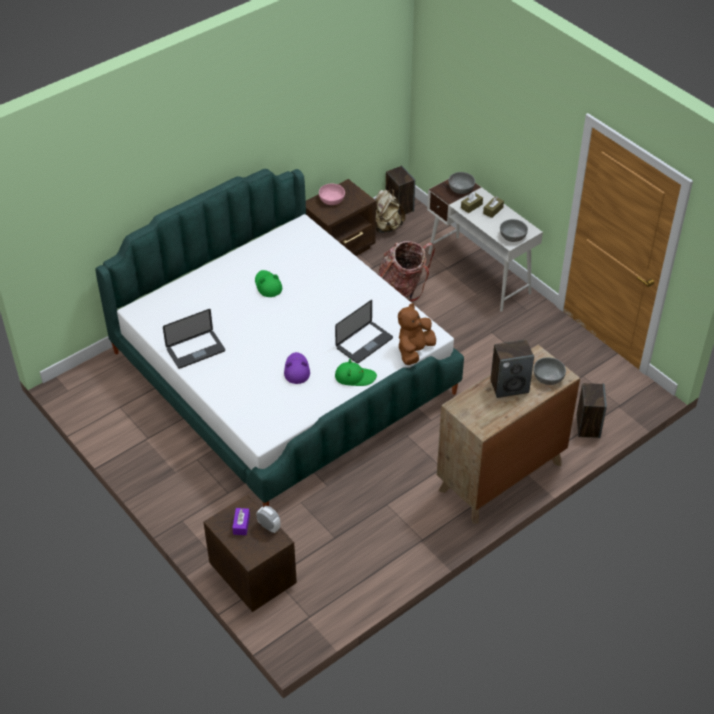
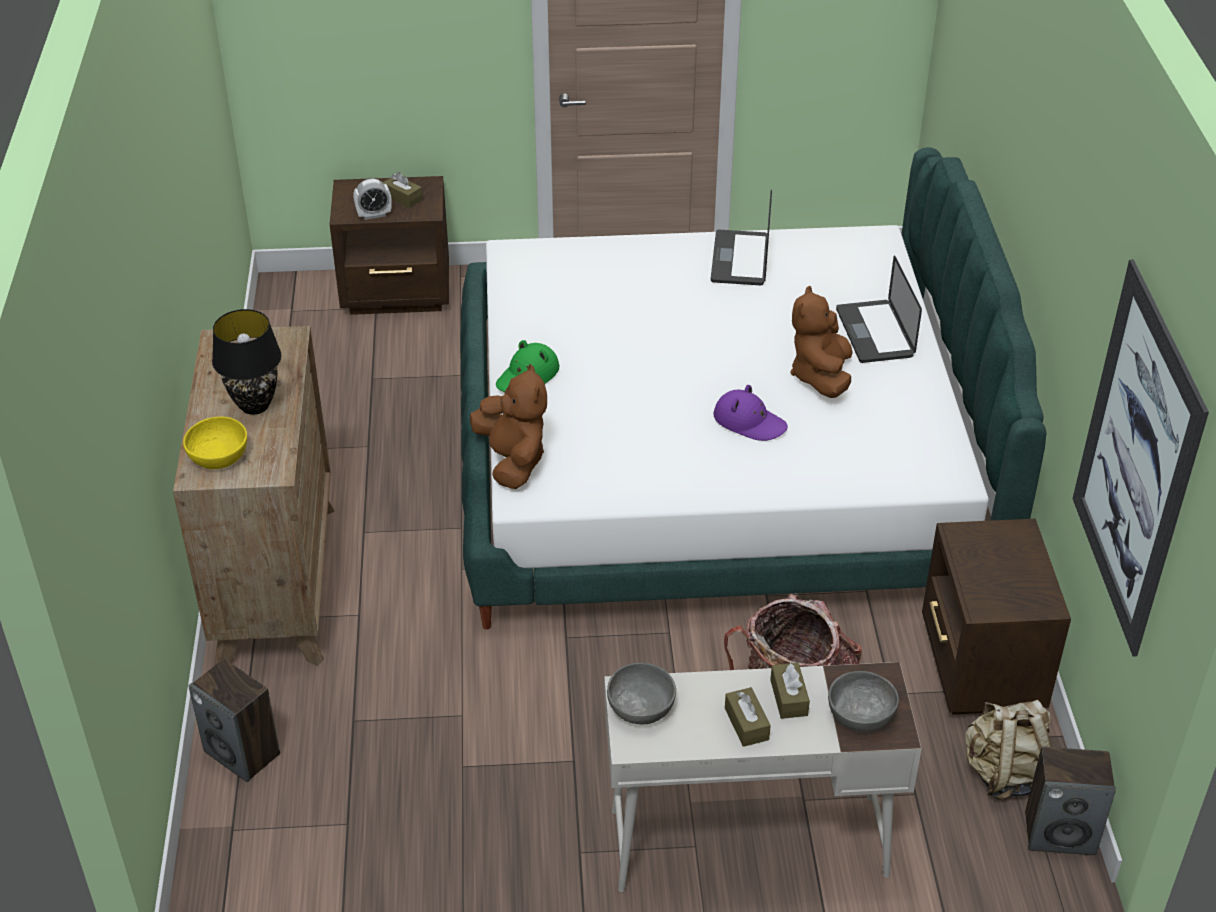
camera: 125 degrees right, 5 degrees down
(241, 524) = (403, 198): purple tissue box -> brown tissue box
(268, 285) = (821, 376): green hat -> brown plush toy
(296, 370) = (602, 329): purple hat -> purple hat (749, 422)
(332, 200) = (1013, 562): pink bowl -> none
(353, 92) = (1135, 460): none -> picture
(364, 343) = (586, 417): laptop -> laptop (874, 333)
(509, 386) = (255, 406): speaker -> black table lamp
(548, 377) = (218, 456): grey bowl -> yellow bowl

